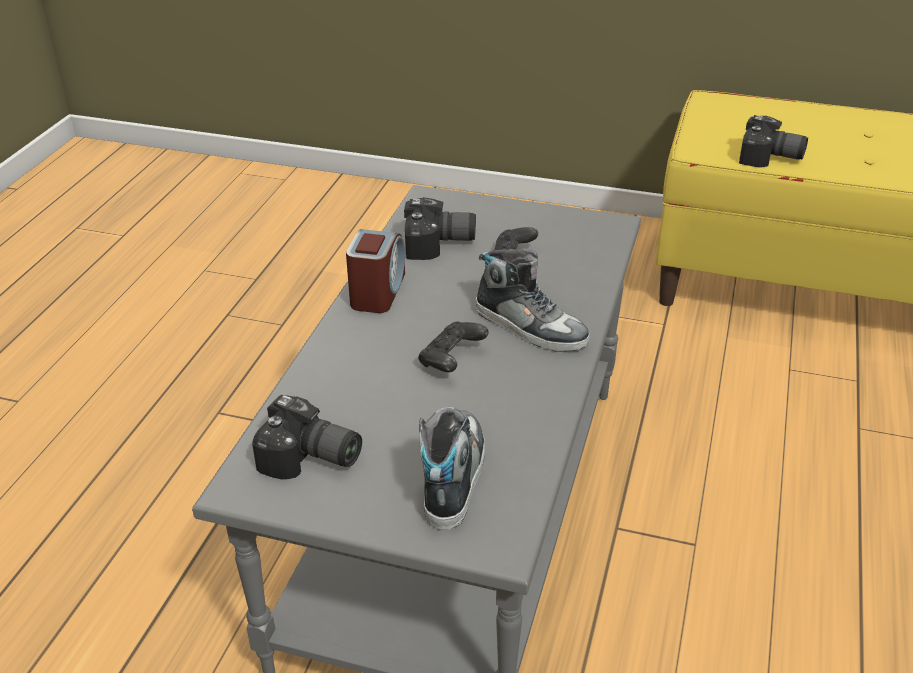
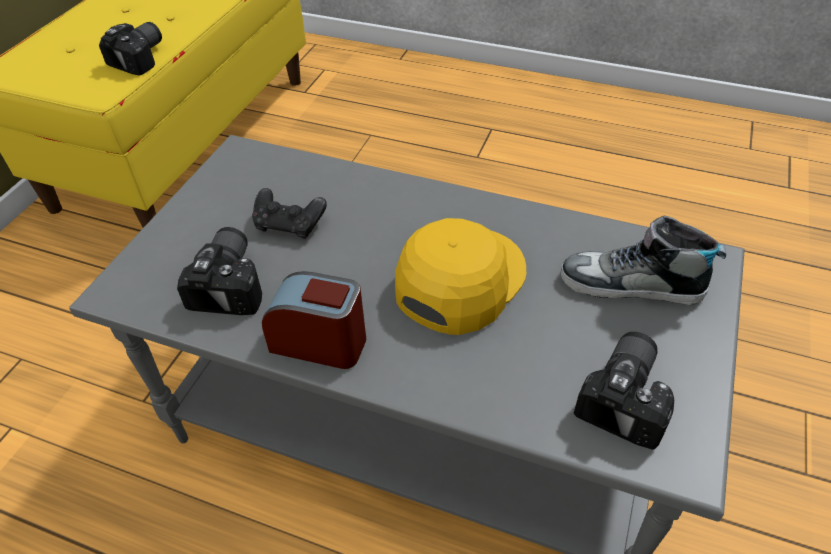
camera: 85 degrees left, 10 degrees up
(451, 360) = (459, 280): black game controller -> yellow cap
(530, 326) = (407, 221): shoe -> none

